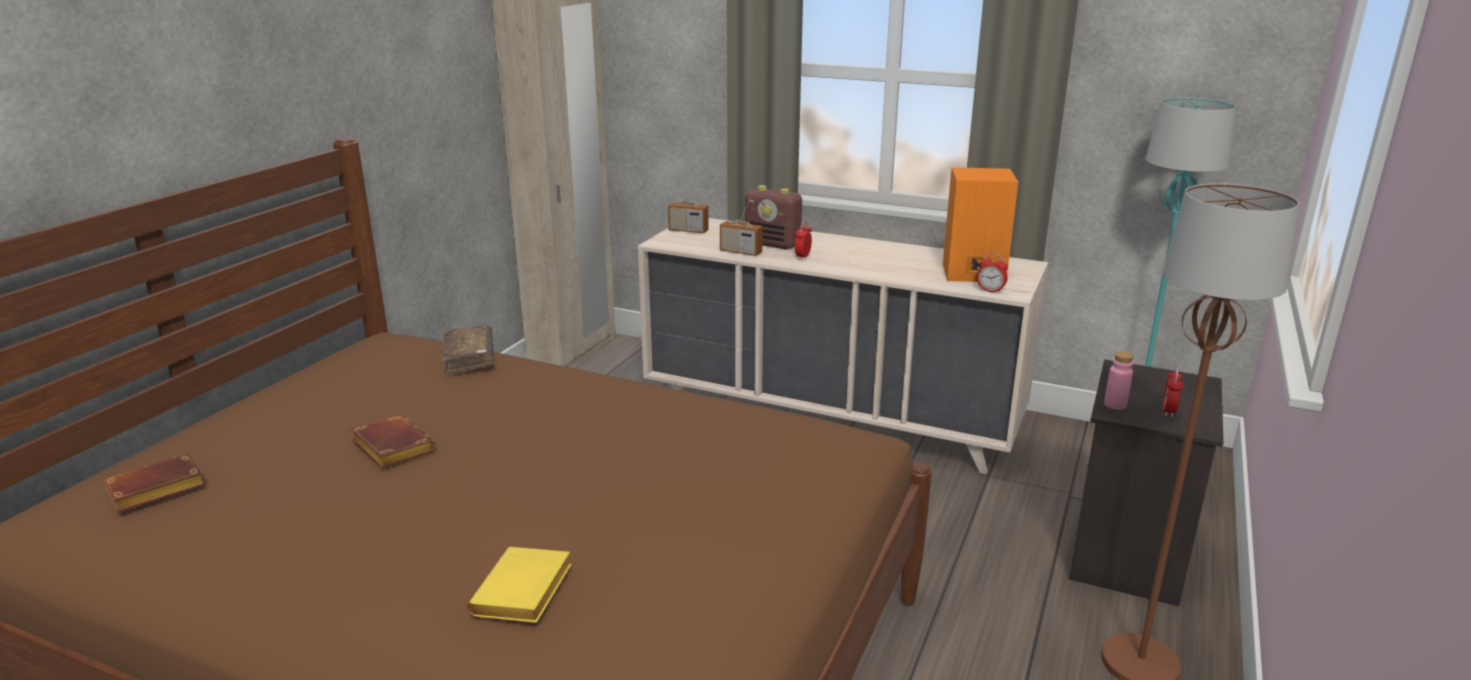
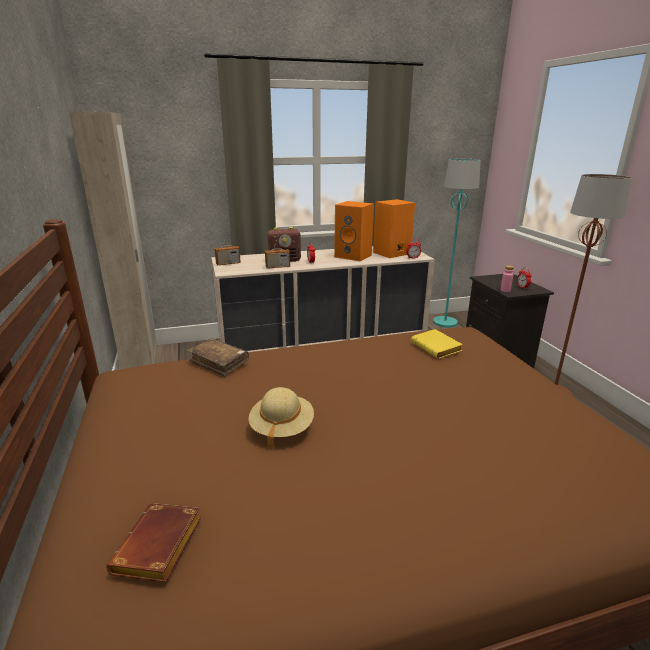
camera: 40 degrees left, 0 degrees up
(390, 448) = (281, 428): brown book -> beige hat
(524, 594) = (517, 459): yellow book -> yellow book (437, 348)
(894, 262) = (354, 256): none -> orange speaker

